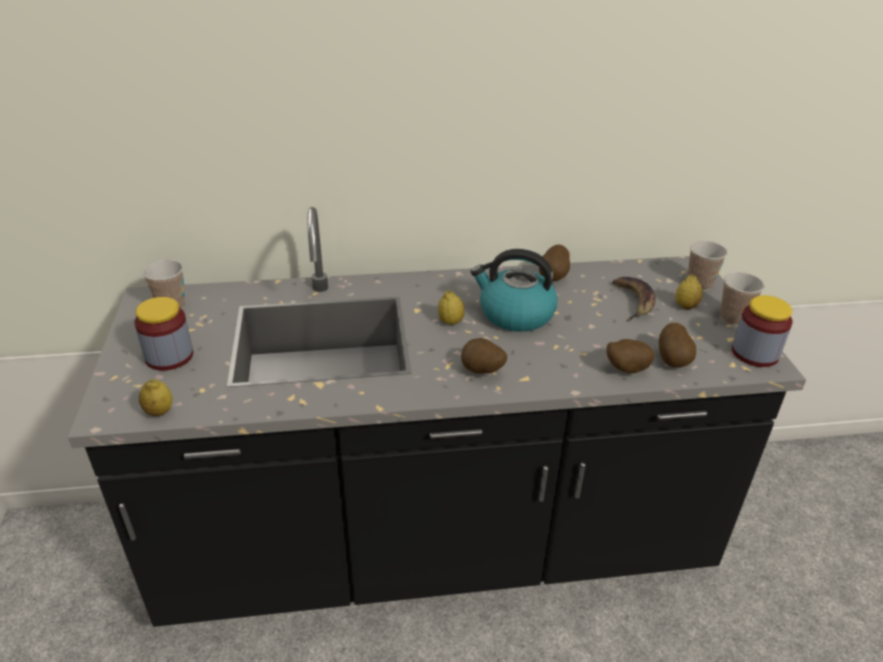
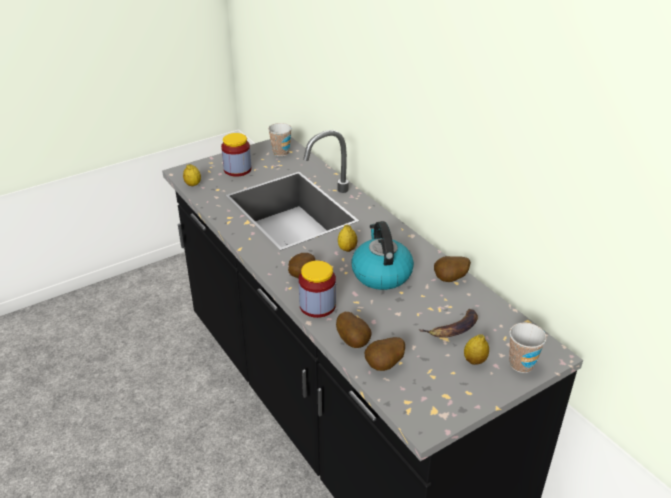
camera: 65 degrees right, 0 degrees up
(732, 318) = (481, 393): cup -> none
(755, 353) = (435, 414): jar -> jar (317, 306)

